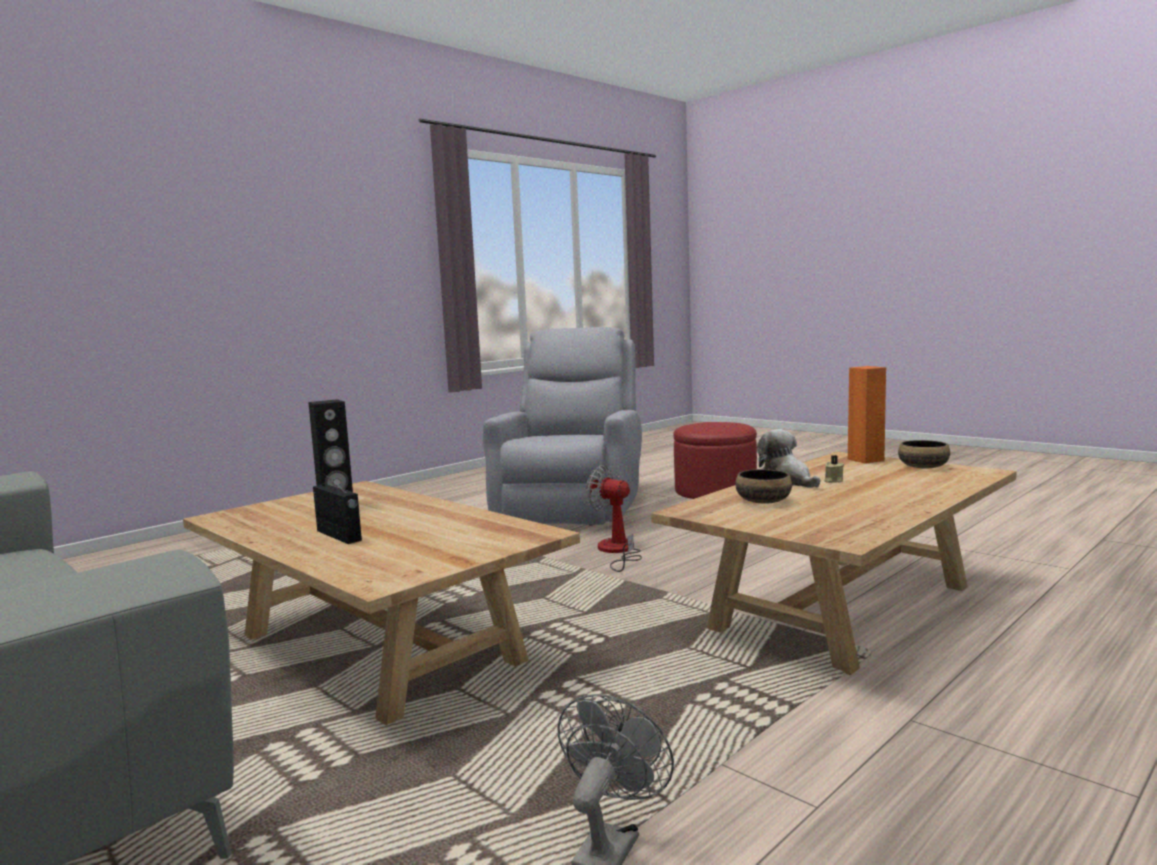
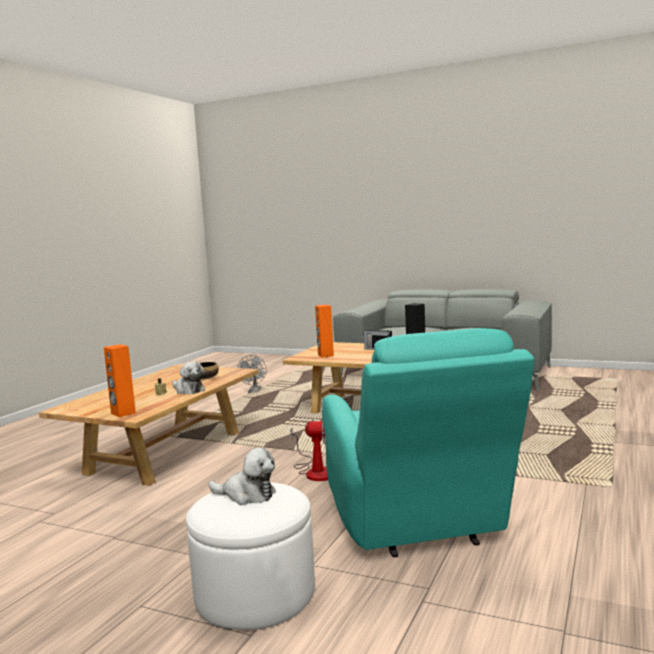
camera: 160 degrees right, 0 degrees up
(474, 532) = (325, 355): none -> orange speaker
(571, 507) = (418, 524): grey armchair -> turquoise armchair
(714, 426) = (247, 495): none -> plush toy
(715, 491) = (255, 593): red ottoman -> white ottoman
(923, 467) = (93, 409): bowl -> none

